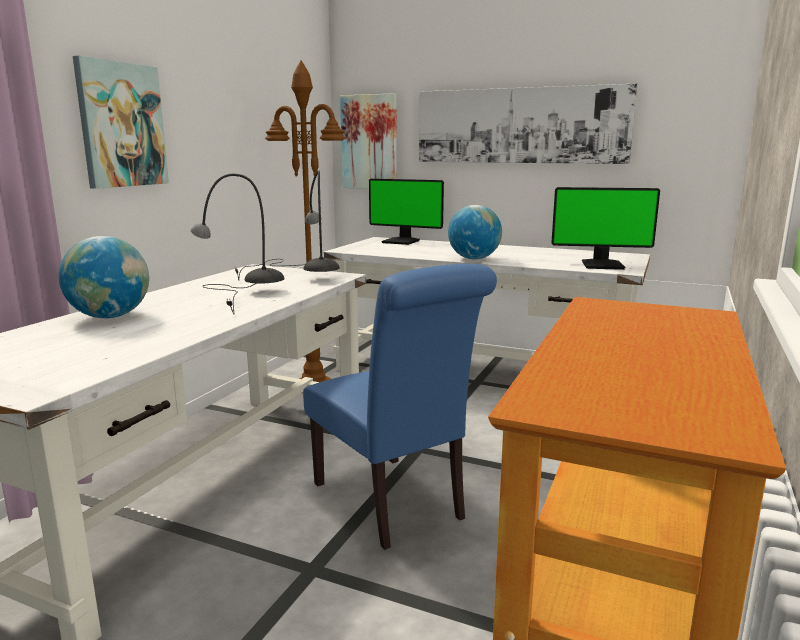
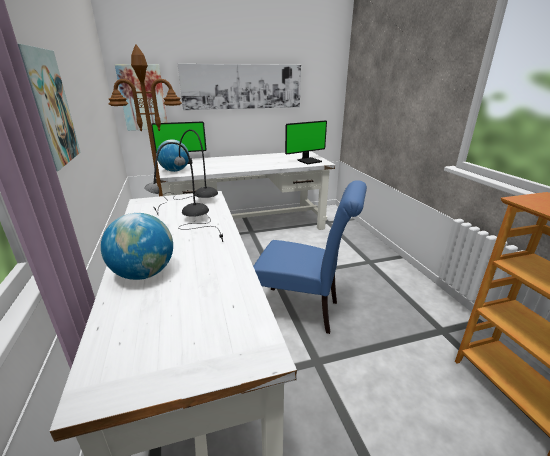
camera: 40 degrees left, 10 degrees up
(473, 259) = (249, 167): globe -> globe (175, 171)

